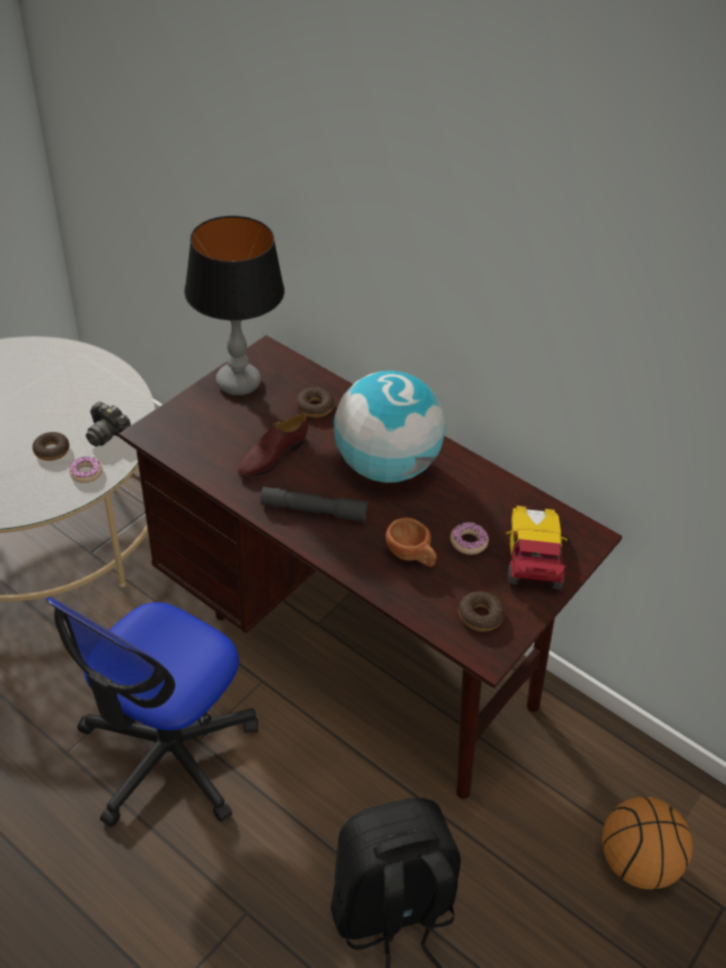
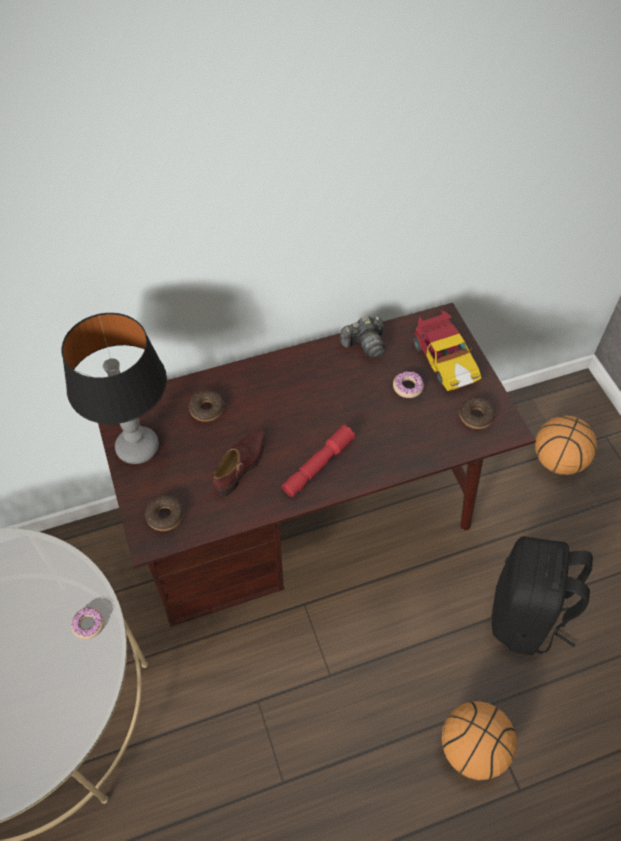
camera: 55 degrees left, 10 degrees up
(52, 450) = (38, 642): donut -> donut (165, 516)
(108, 434) = (52, 586): camera -> camera (365, 344)
(168, 753) = (328, 703): office chair -> none
(192, 922) = (473, 749): none -> basketball
(272, 457) = (242, 465): brown shoe -> brown shoe turned 135 degrees counterclockwise
(313, 511) = (318, 465): grey flashlight -> red flashlight
(385, 466) = (302, 397): globe -> none
(411, 555) = (400, 427): brown cup -> none
(533, 559) = (444, 360): toy car -> toy car turned 150 degrees counterclockwise

